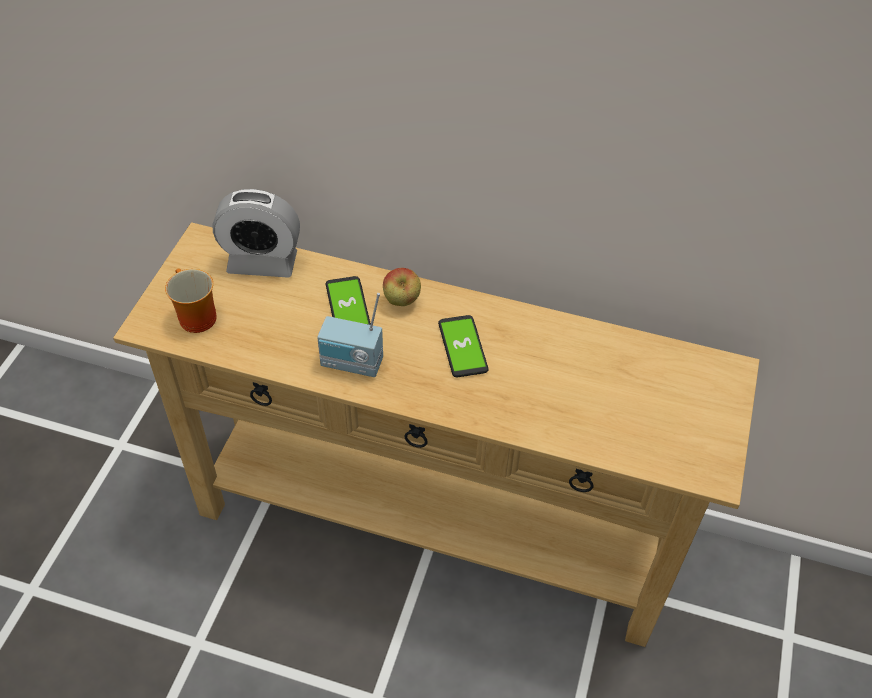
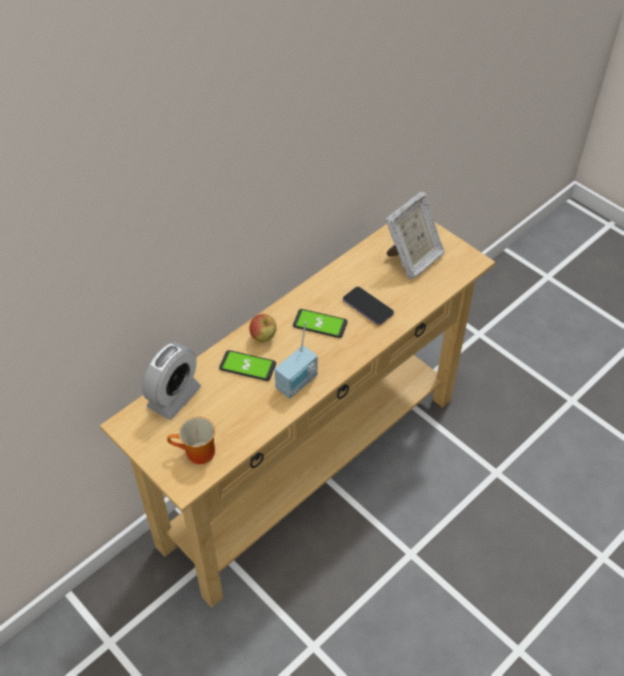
camera: 60 degrees left, 0 degrees up
(529, 384) = (368, 307): none -> phone
(656, 400) = (412, 259): none -> picture frame

